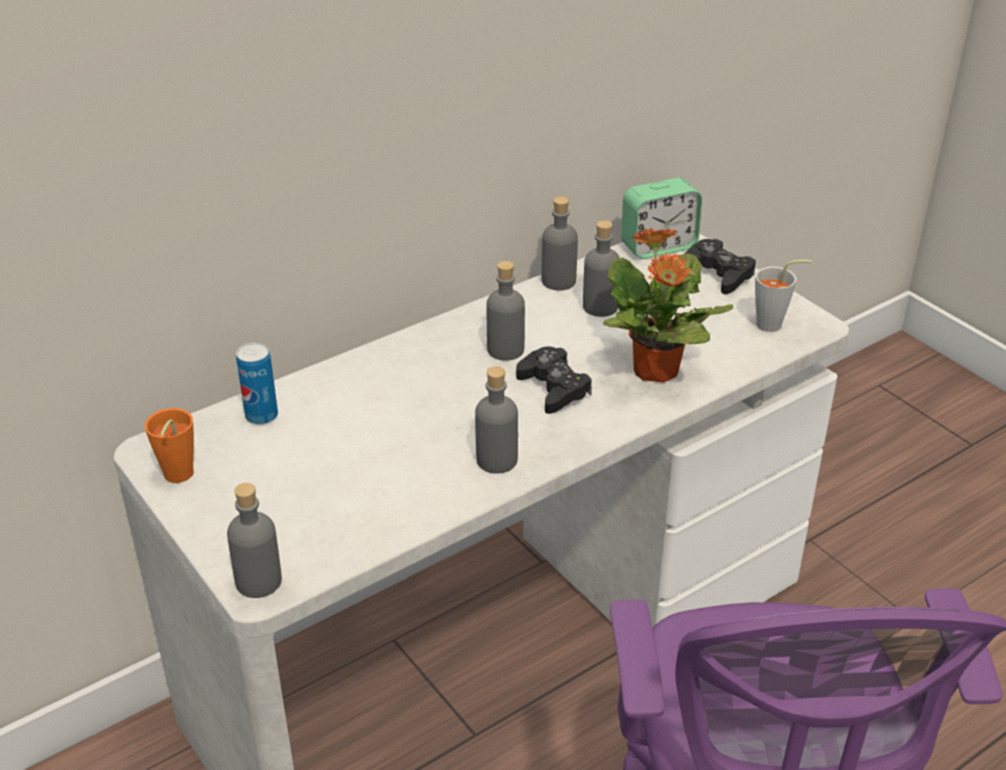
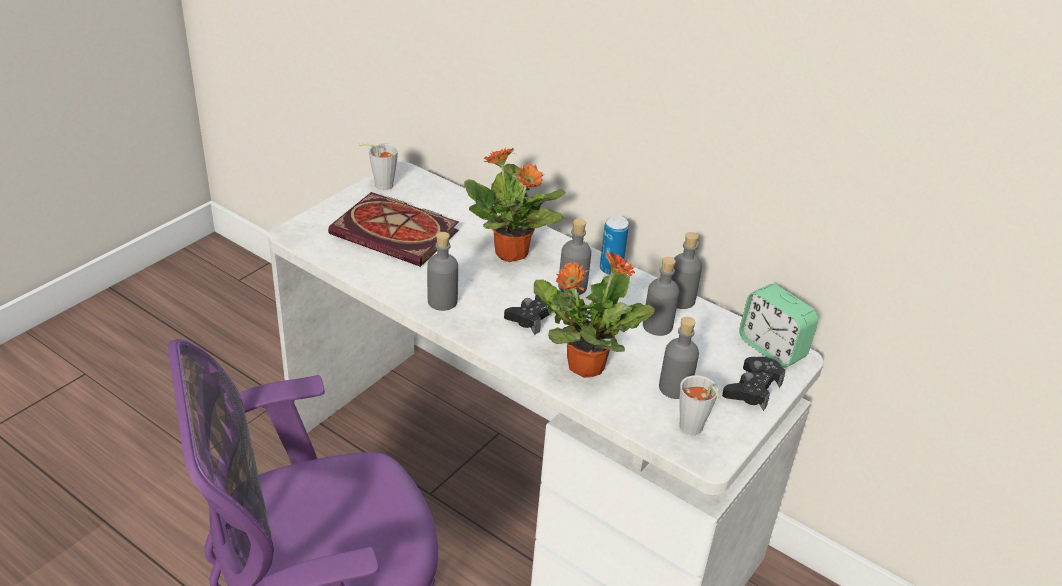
camera: 70 degrees right, 0 degrees up
(176, 478) = (379, 185): orange cup -> grey cup
(259, 581) = (299, 231): grey bottle -> grey bottle (675, 388)
(261, 416) = (449, 201): can -> can (610, 269)
(318, 477) = (398, 233): none -> book
(415, 383) = (512, 253): none -> potted plant

